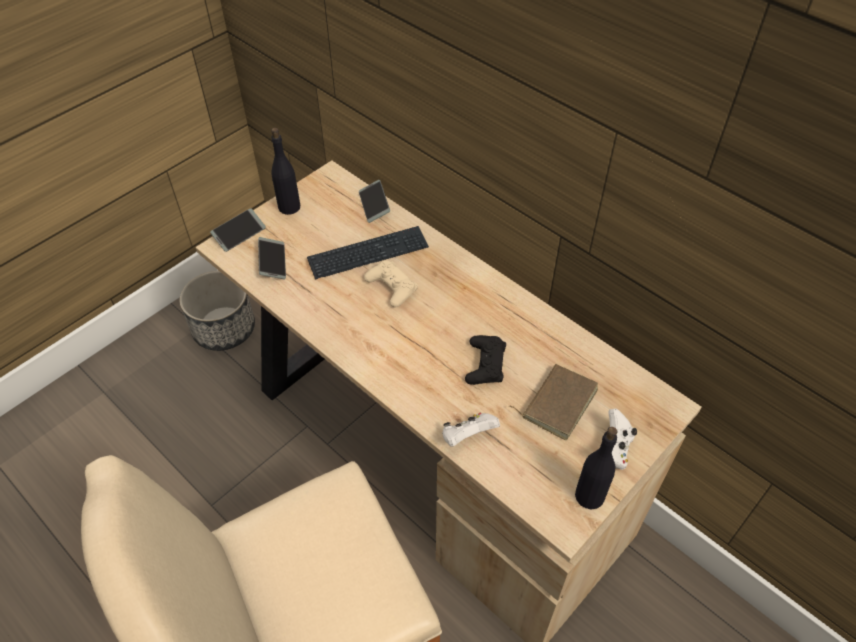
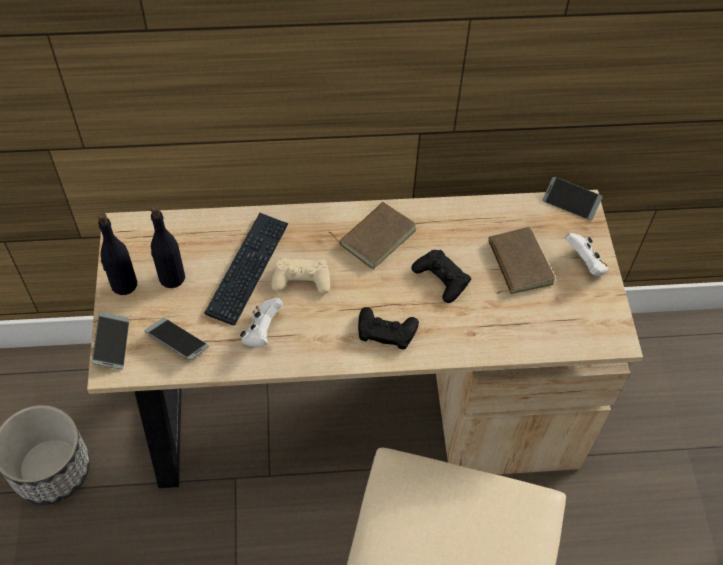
camera: 50 degrees left, 5 degrees up
(374, 205) = (196, 224): phone -> phone (570, 202)
(401, 364) = (386, 331): none -> black game controller
(467, 436) = (494, 339): white game controller -> white game controller (261, 331)
(477, 300) = (376, 236): none -> brown book
(589, 495) = (607, 307): black bottle -> black bottle (171, 277)

